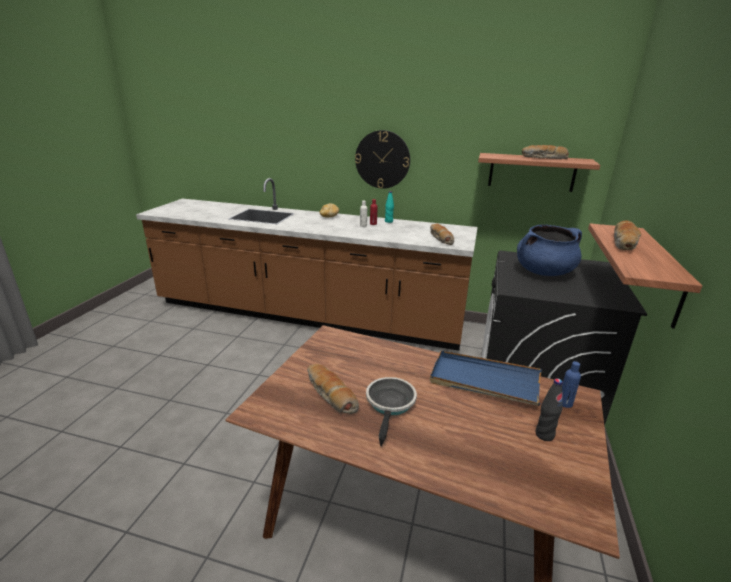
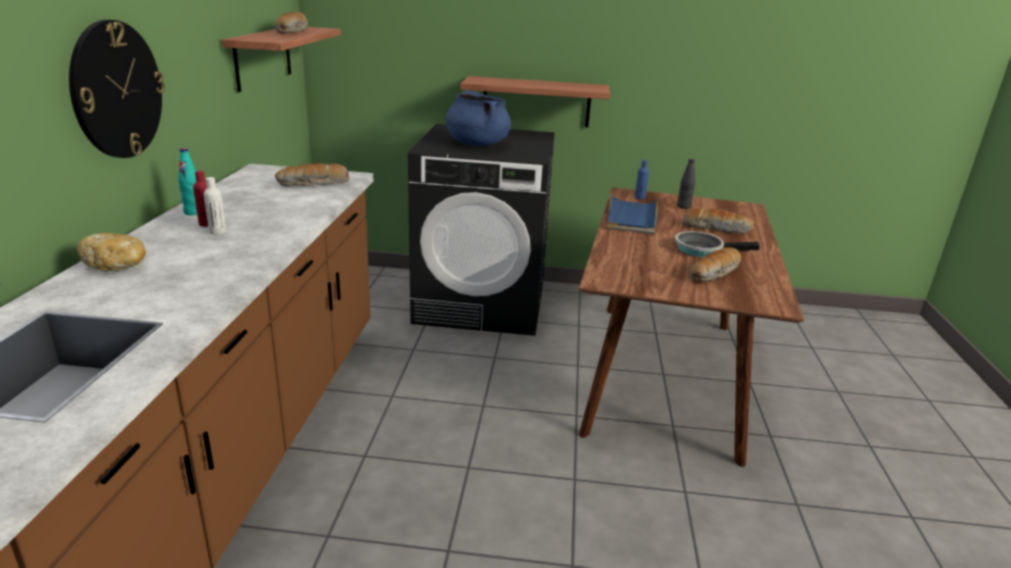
camera: 100 degrees left, 0 degrees up
(624, 243) = (524, 83): bread -> bread (716, 228)

